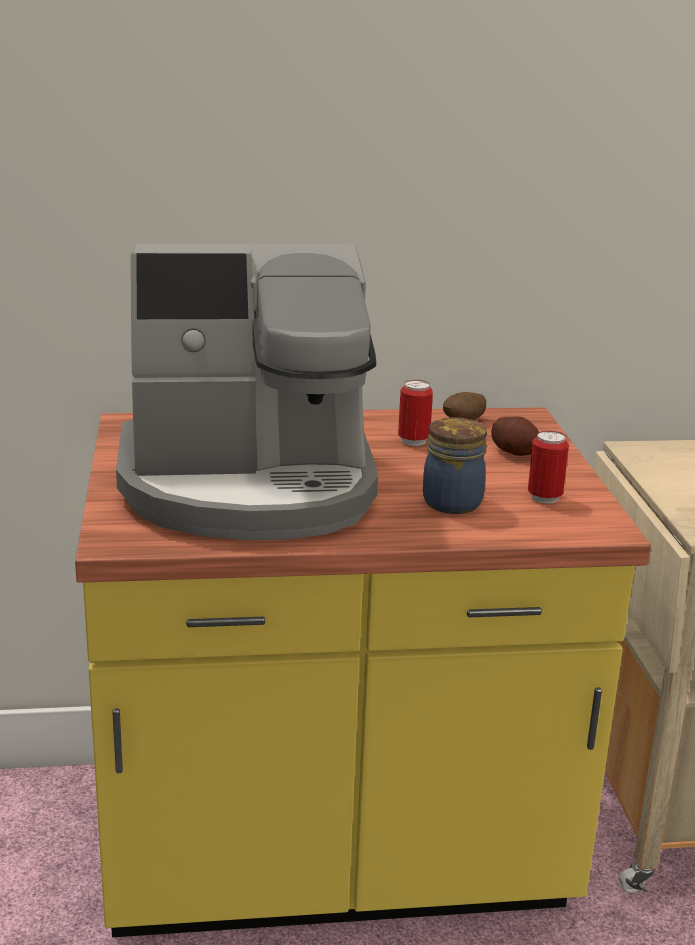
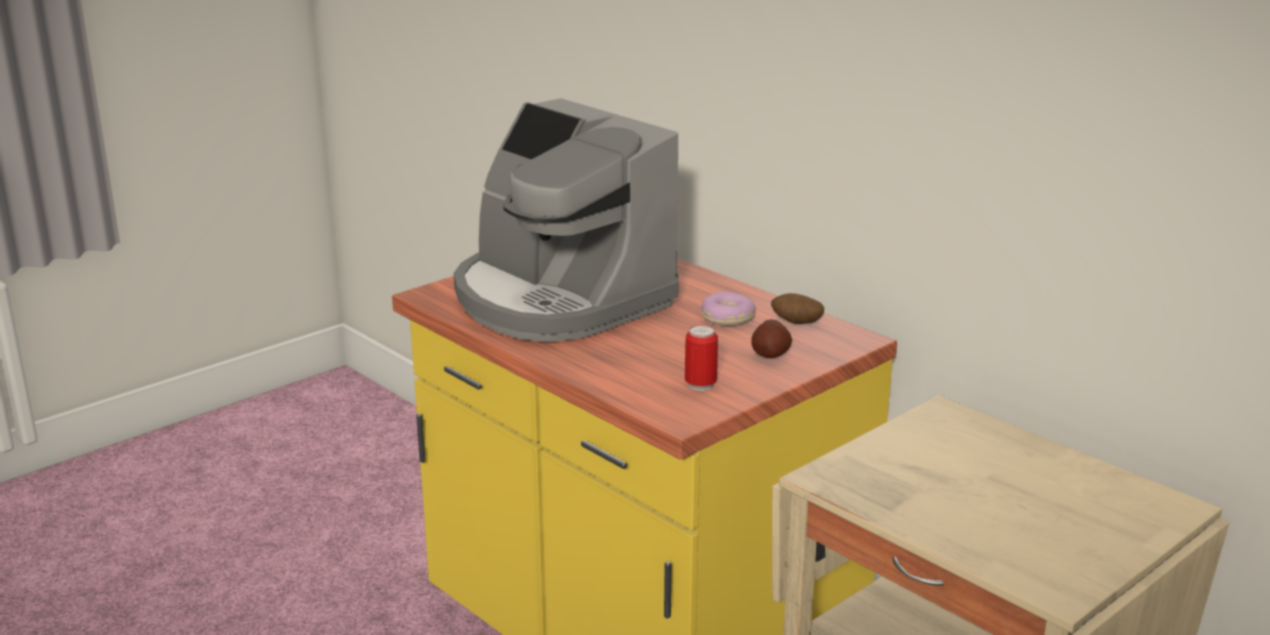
camera: 55 degrees right, 0 degrees up
(413, 441) = (727, 318): can -> donut
(453, 502) = (639, 359): jar -> none

